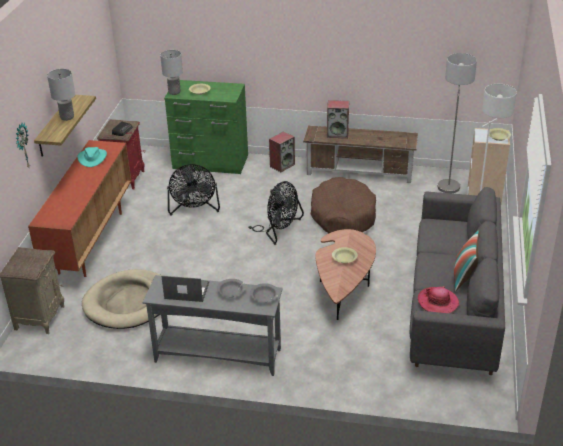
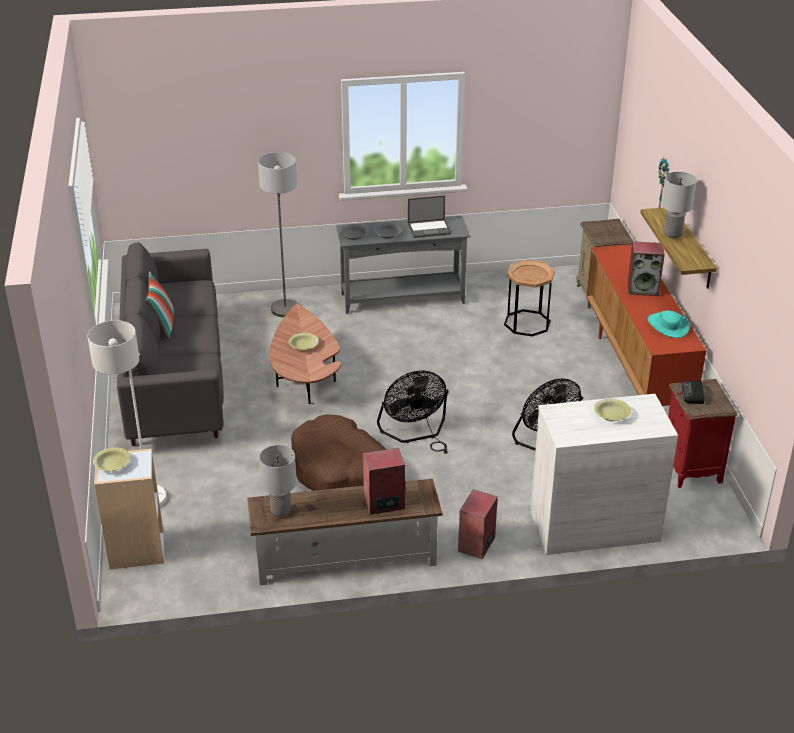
camera: 160 degrees right, 0 degrees up
(75, 186) = (643, 289): none -> speaker
(129, 302) = (527, 323): beige dog bed -> brown side table
(174, 93) = (648, 405): grey table lamp -> grey table lamp (280, 512)
(210, 163) = (593, 525): green dresser -> white dresser
(278, 229) = (419, 433): black fan -> black fan turned 60 degrees clockwise
(438, 302) = (188, 298): hat -> none
(448, 183) = (194, 563): grey floor lamp -> grey floor lamp (286, 314)

